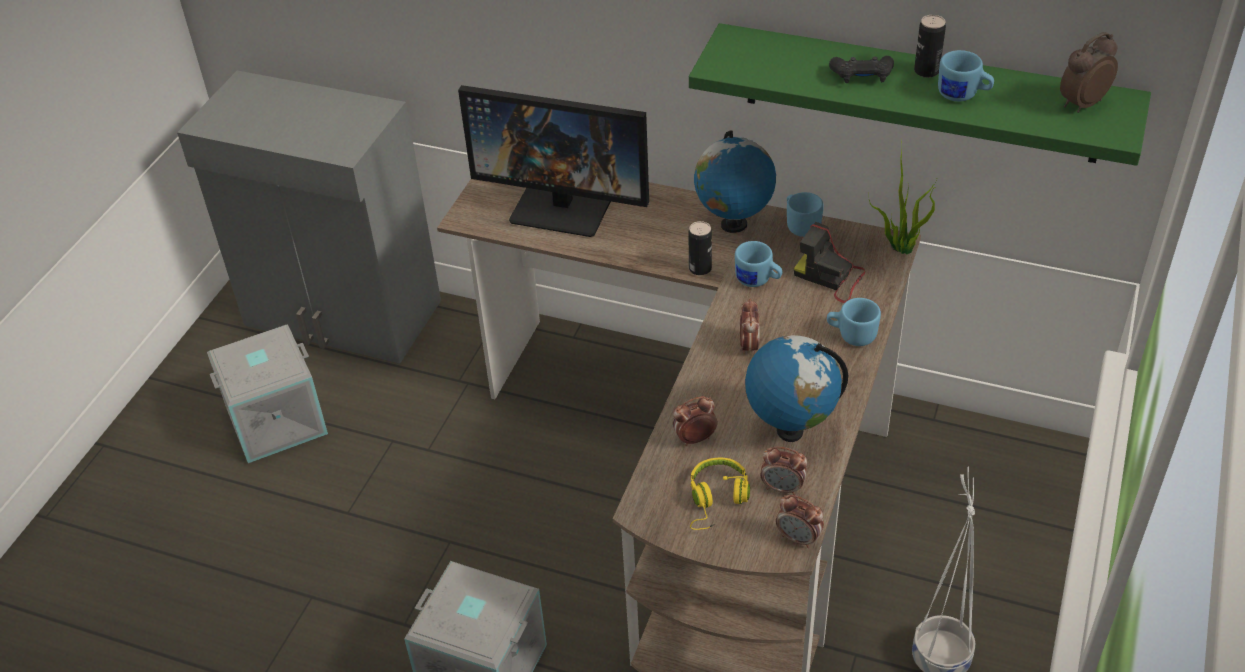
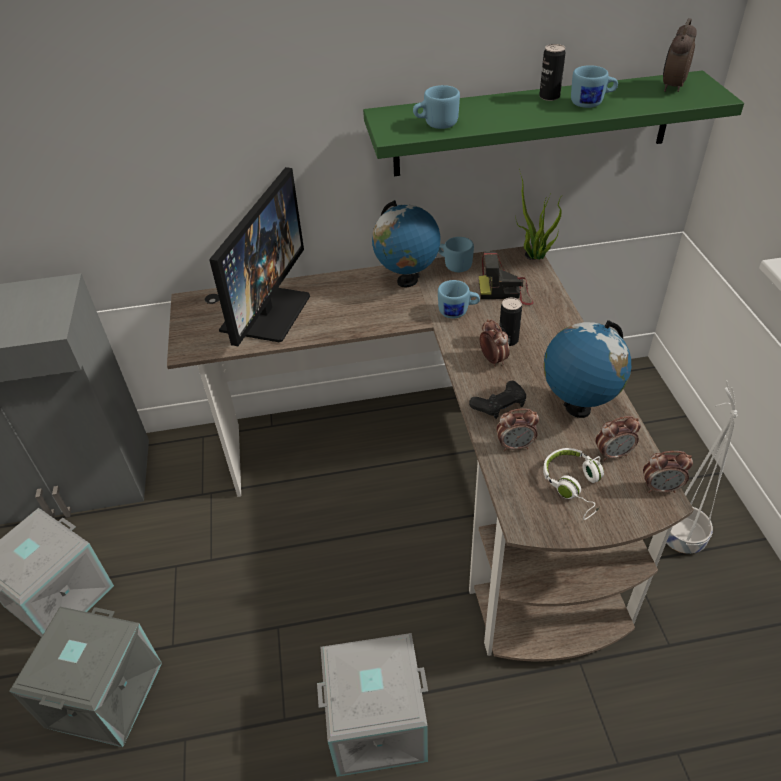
camera: 30 degrees left, 0 degrees up
(267, 525) = (103, 693): none -> grey storage box
(564, 206) = (266, 312): monitor -> monitor turned 60 degrees counterclockwise
(694, 439) = (515, 446): alarm clock -> alarm clock turned 135 degrees counterclockwise
(700, 268) = (408, 319): can -> can (508, 340)
(717, 500) = (575, 486): yellow headphones -> white headphones
(851, 335) = (556, 324): blue mug -> blue mug (435, 125)
(862, 76) = (508, 111): black game controller -> black game controller (499, 405)

